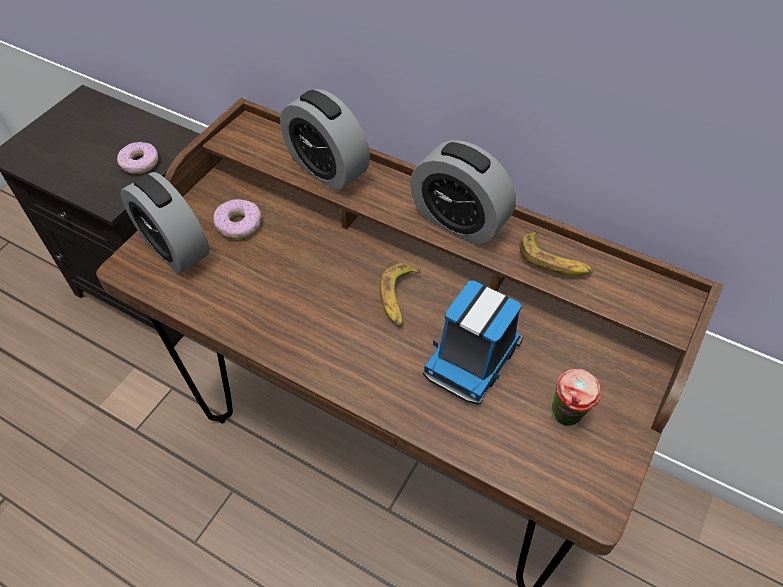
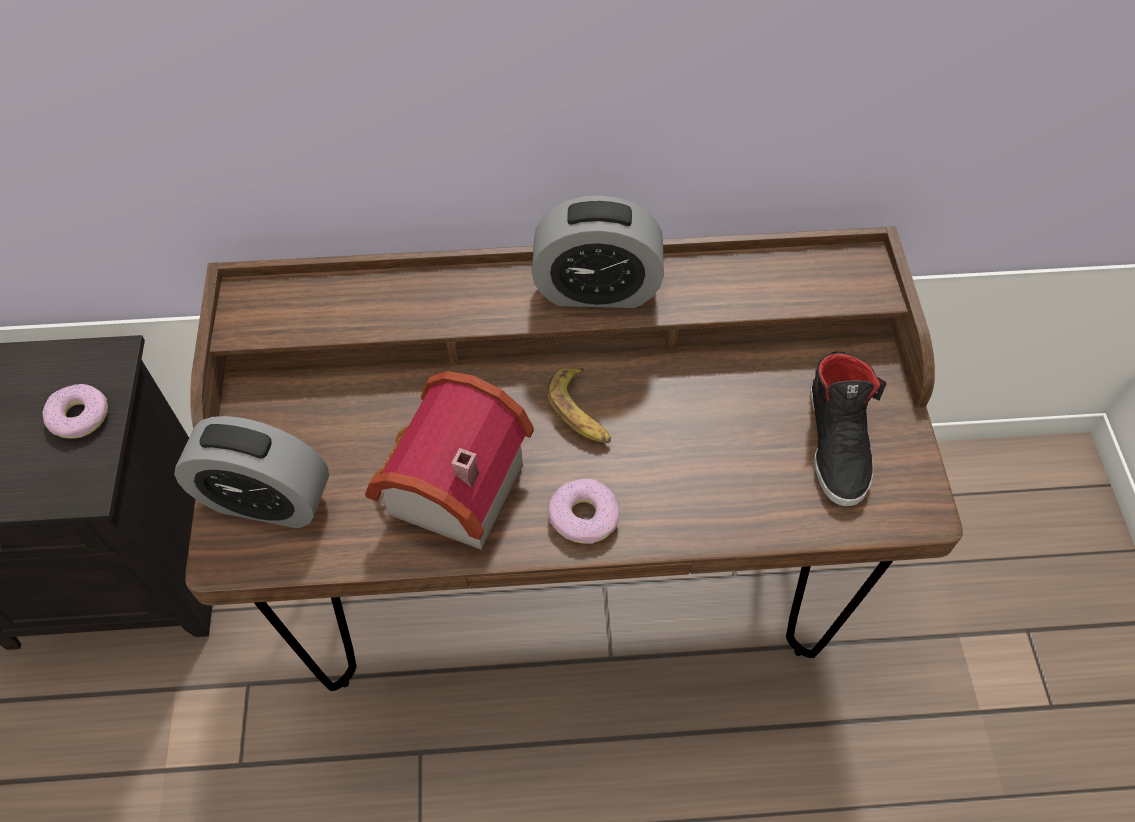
camera: 35 degrees left, 5 degrees up
(239, 224) = (322, 426): donut -> donut (583, 516)
(277, 299) = (446, 489): none -> toy house
(327, 169) = (397, 302): alarm clock -> none
(473, 357) = (706, 432): toy truck -> none
(554, 261) = (725, 284): banana -> none
(567, 418) = (837, 442): cup -> black shoe

